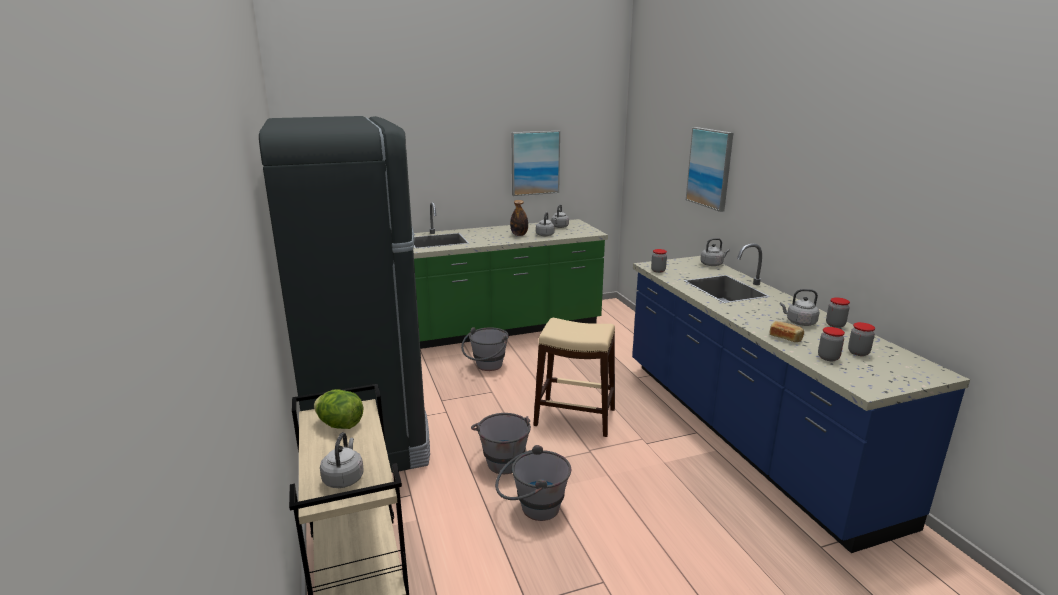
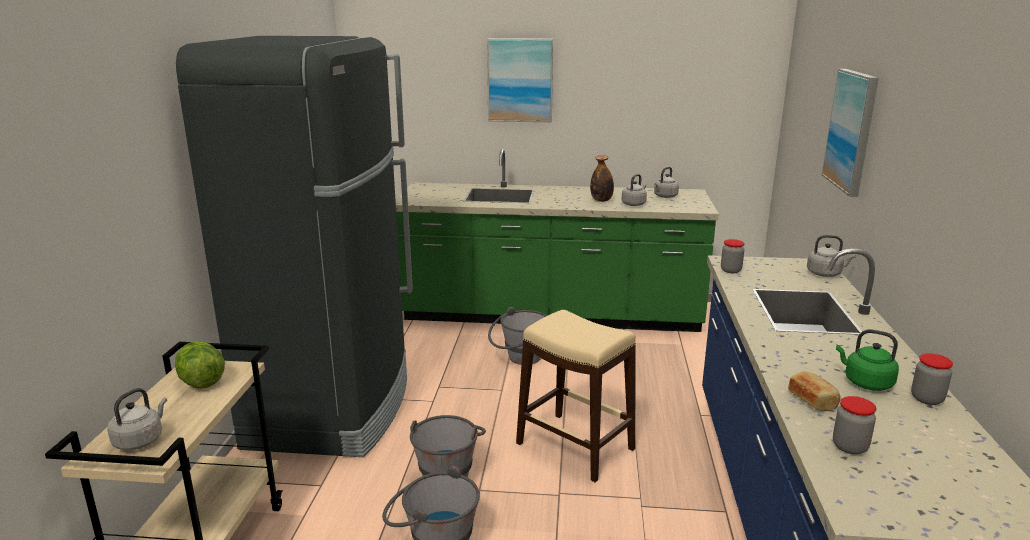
camera: 25 degrees right, 0 degrees up
(535, 163) = (647, 110): picture -> picture (520, 80)
(799, 322) = (865, 382): grey kettle -> green kettle
(858, 352) = (916, 451): jar -> none

